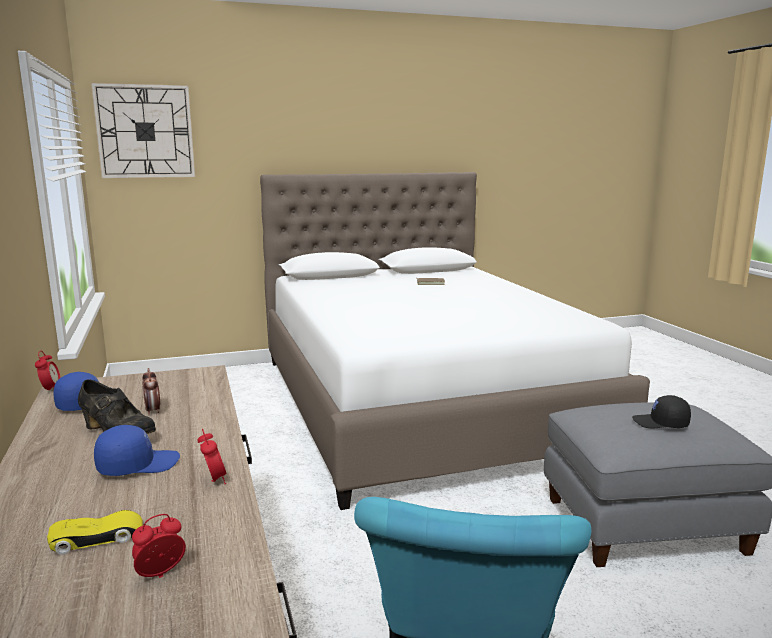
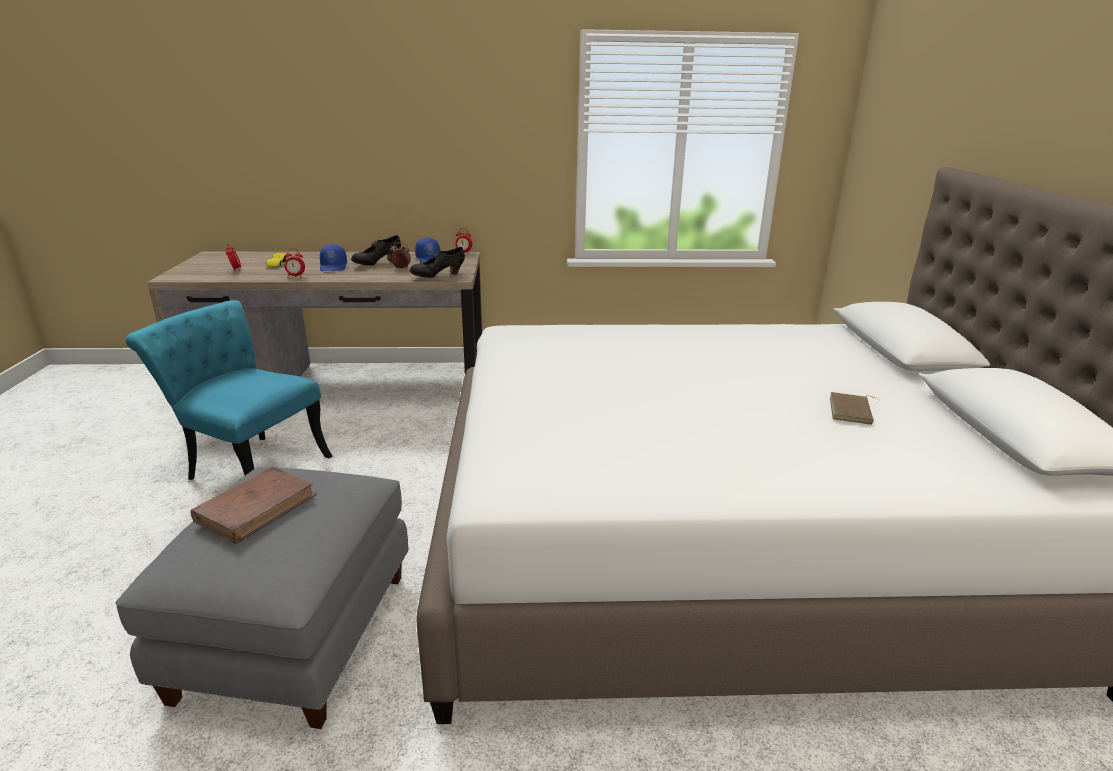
camera: 105 degrees right, 10 degrees up
(145, 131) = (891, 91): wall clock -> none
(199, 383) = (438, 276): none -> black shoe
(660, 423) = (256, 508): black cap -> brown book

